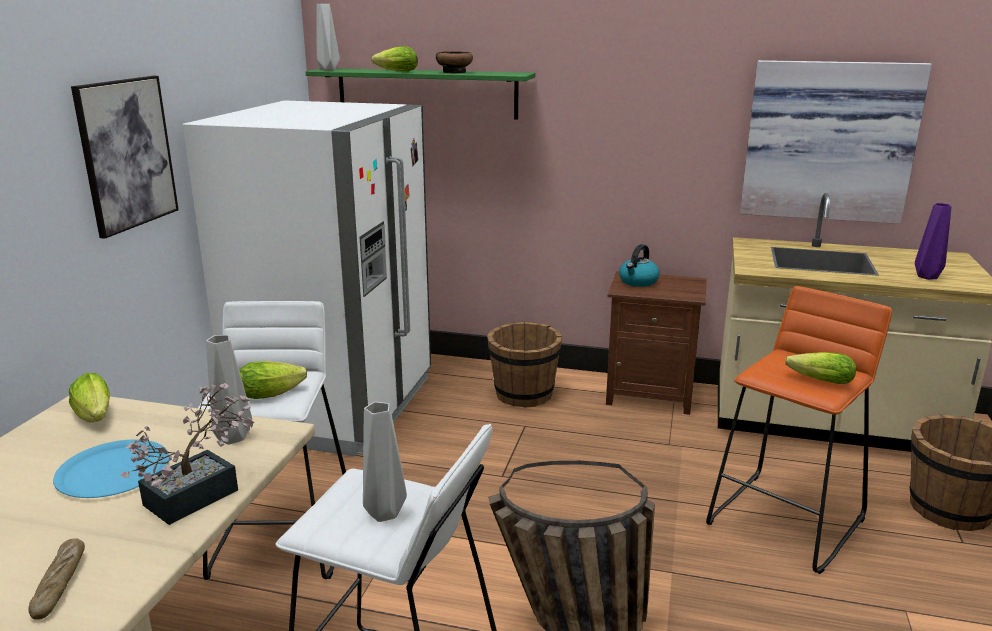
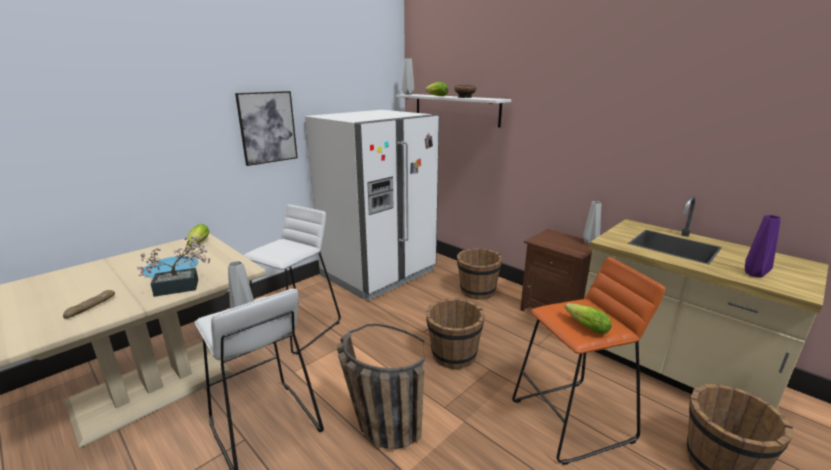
camera: 30 degrees right, 0 degrees up
(231, 437) = (227, 266): grey vase -> grey vase (589, 242)
(274, 393) = (283, 252): lettuce -> none
(426, 93) = (456, 109): green shelf -> white shelf
(577, 494) = (453, 355): none -> brown bucket
(638, 282) = (553, 237): kettle -> none
(828, 141) = (706, 157): picture -> none

